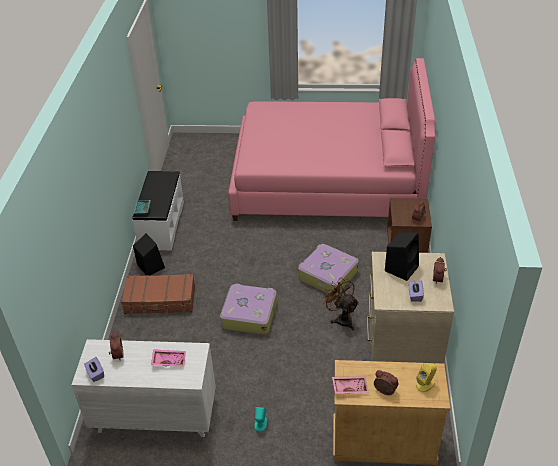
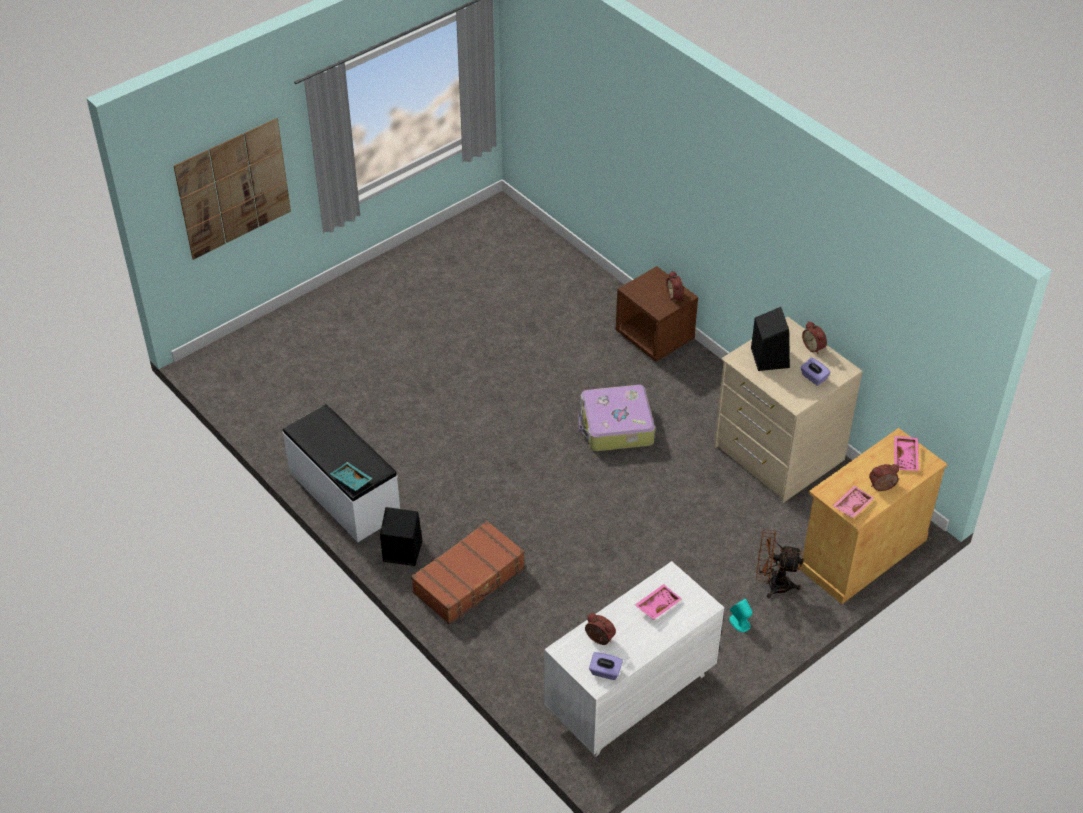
camera: 45 degrees left, 5 degrees up
(217, 43) = (233, 188): none -> picture
(249, 314) = (588, 526): suitcase -> none
(327, 182) = (476, 312): pink bed -> none
(341, 318) = (687, 464): brown fan -> brown fan (772, 584)
(425, 384) = (906, 457): yellow speaker -> pink tray

